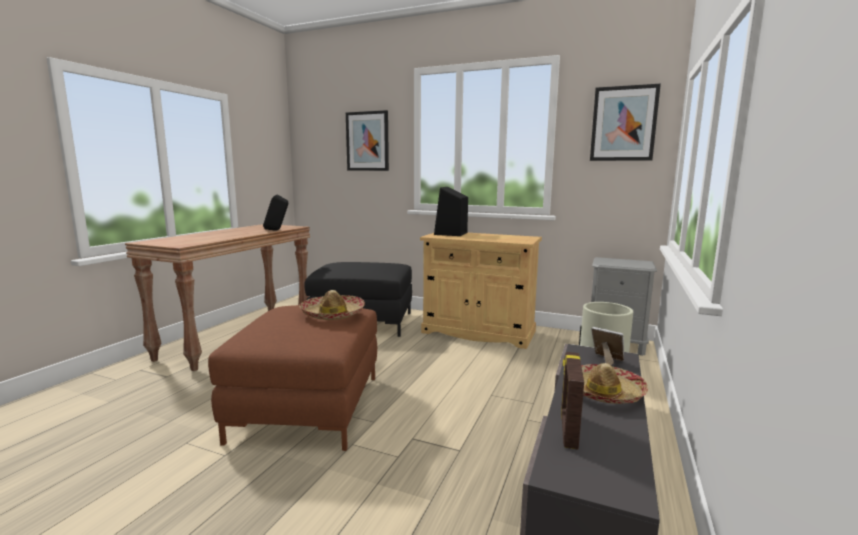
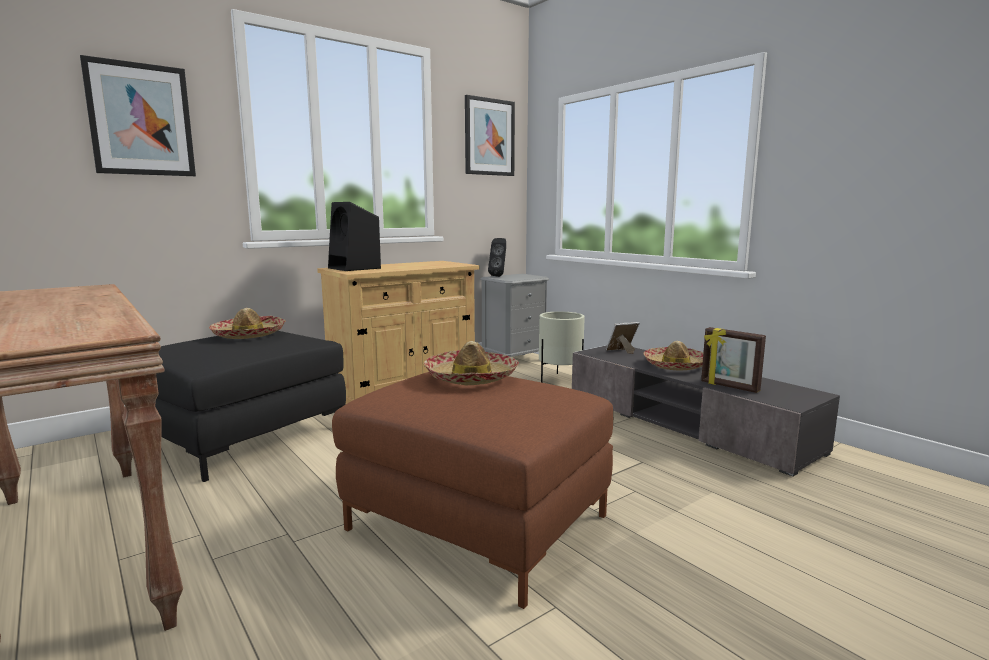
camera: 60 degrees left, 0 degrees up
(276, 230) = (103, 293): black speaker -> black speaker (499, 276)
(375, 264) = (249, 335): none -> hat

